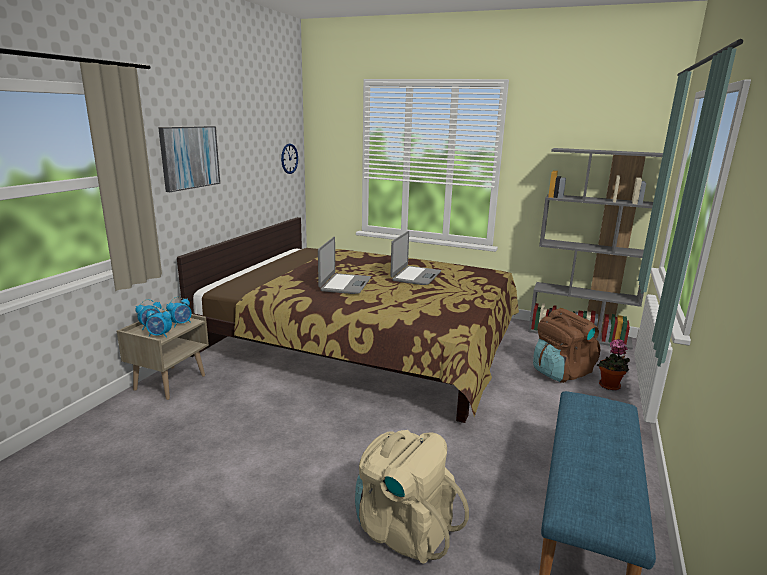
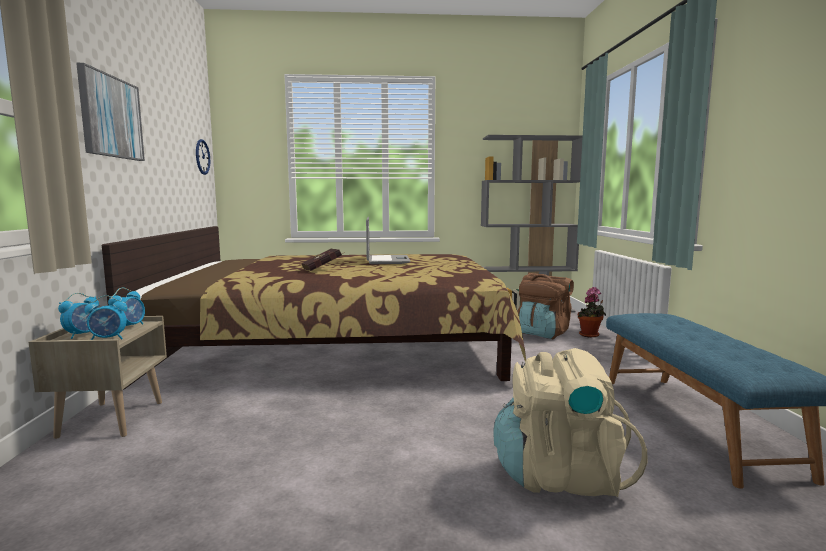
camera: 25 degrees left, 10 degrees down
(345, 284) = (323, 269): laptop -> red book

